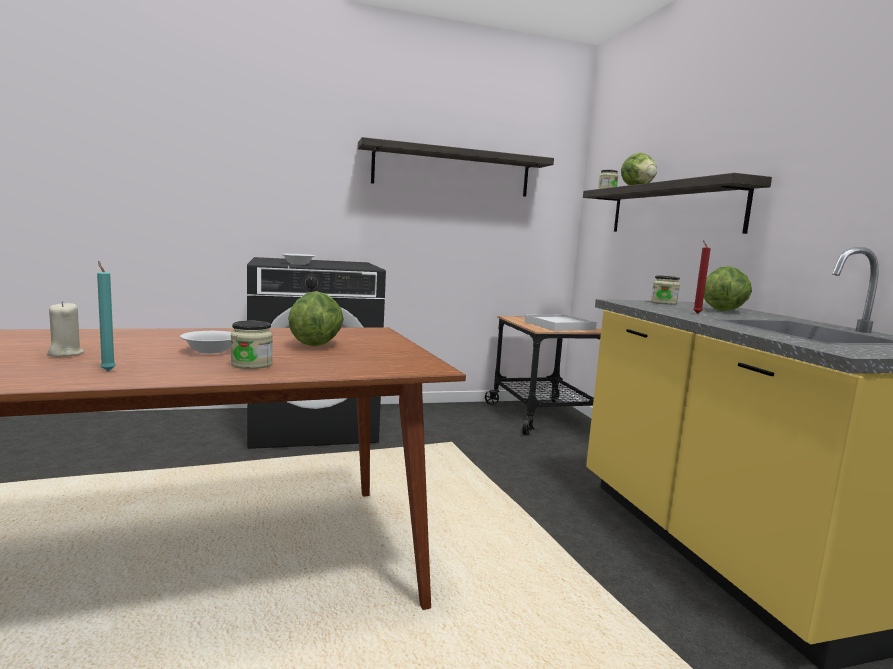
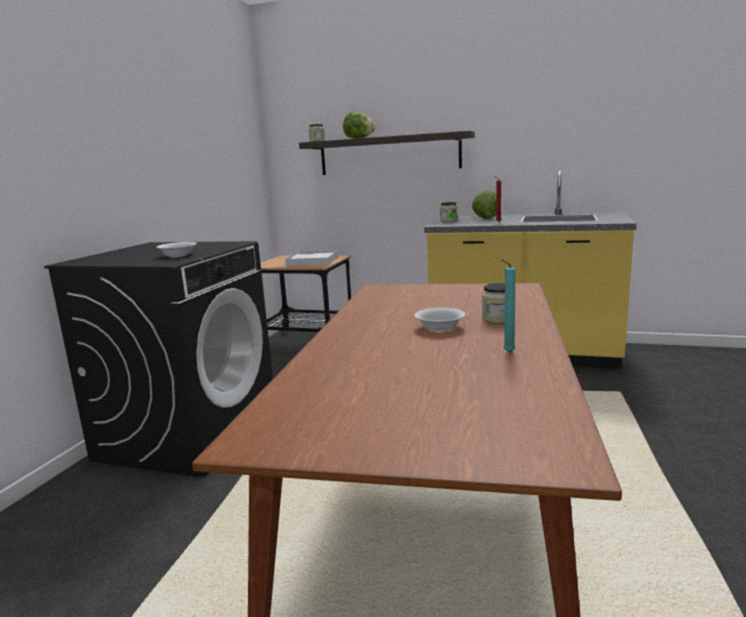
camera: 55 degrees left, 5 degrees up
(65, 354) = (428, 368): beige candle -> none
(315, 344) = (430, 303): lettuce -> none
(452, 171) = (188, 130): shelf -> none

